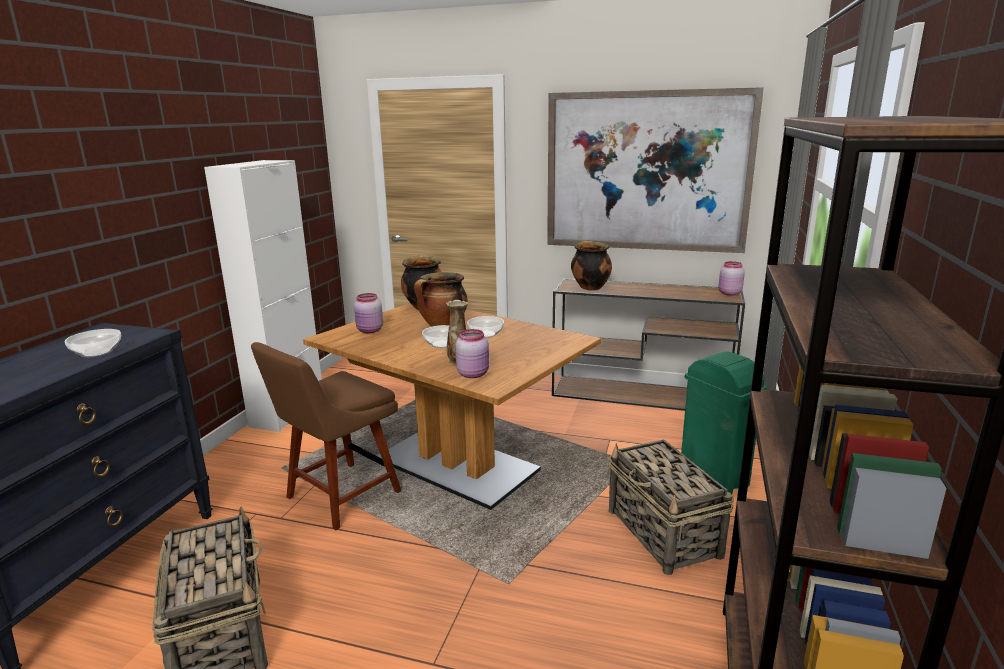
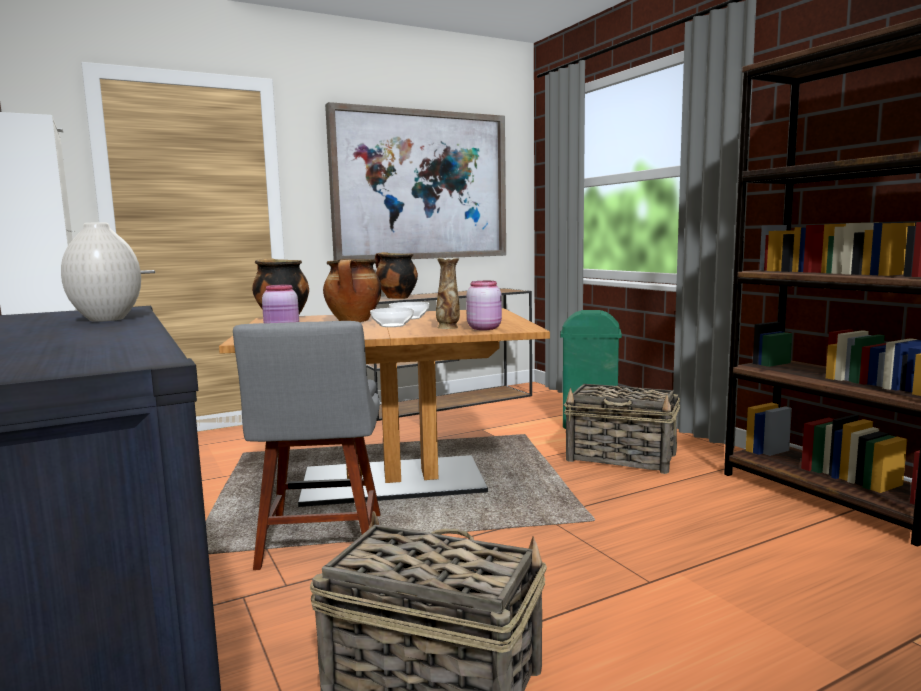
camera: 45 degrees left, 10 degrees down
(98, 352) = (108, 319): bowl -> white vase
(339, 497) = (321, 544): brown chair -> grey chair
(729, 293) = (506, 289): pink jar -> none

